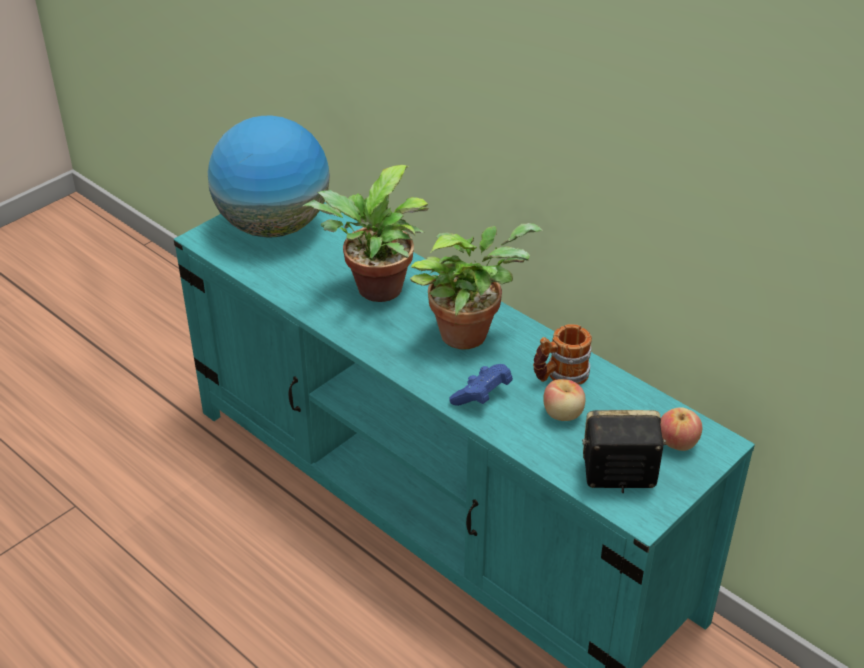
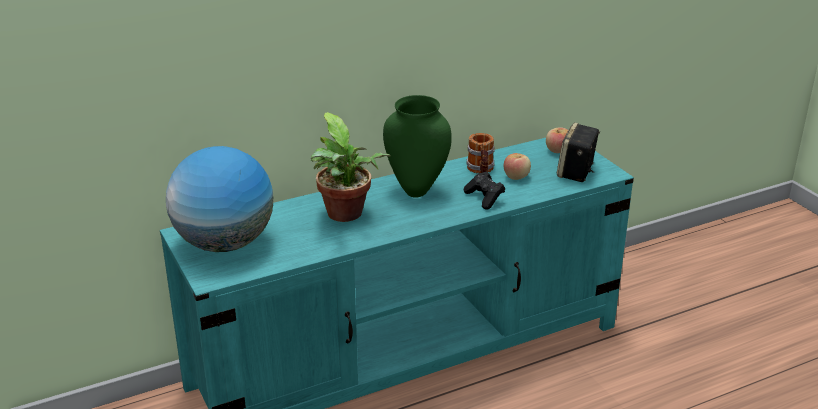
camera: 70 degrees left, 10 degrees down
(469, 332) = (417, 190): potted plant -> green vase
(482, 396) = (484, 198): blue game controller -> black game controller

